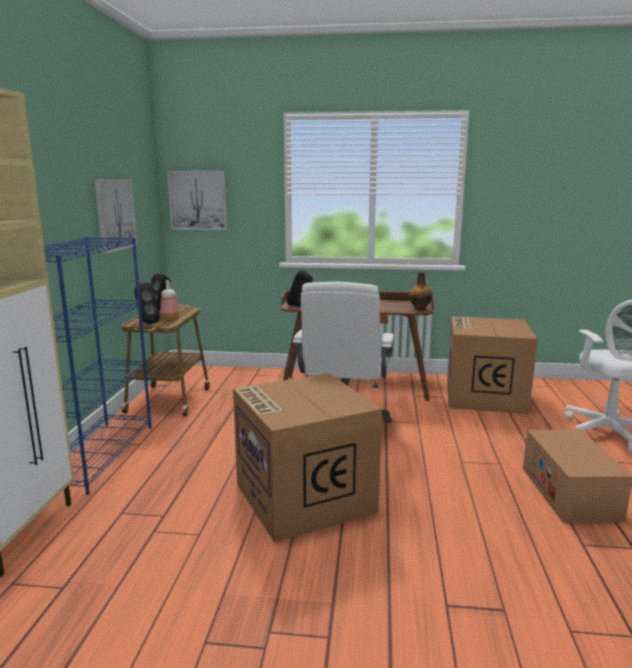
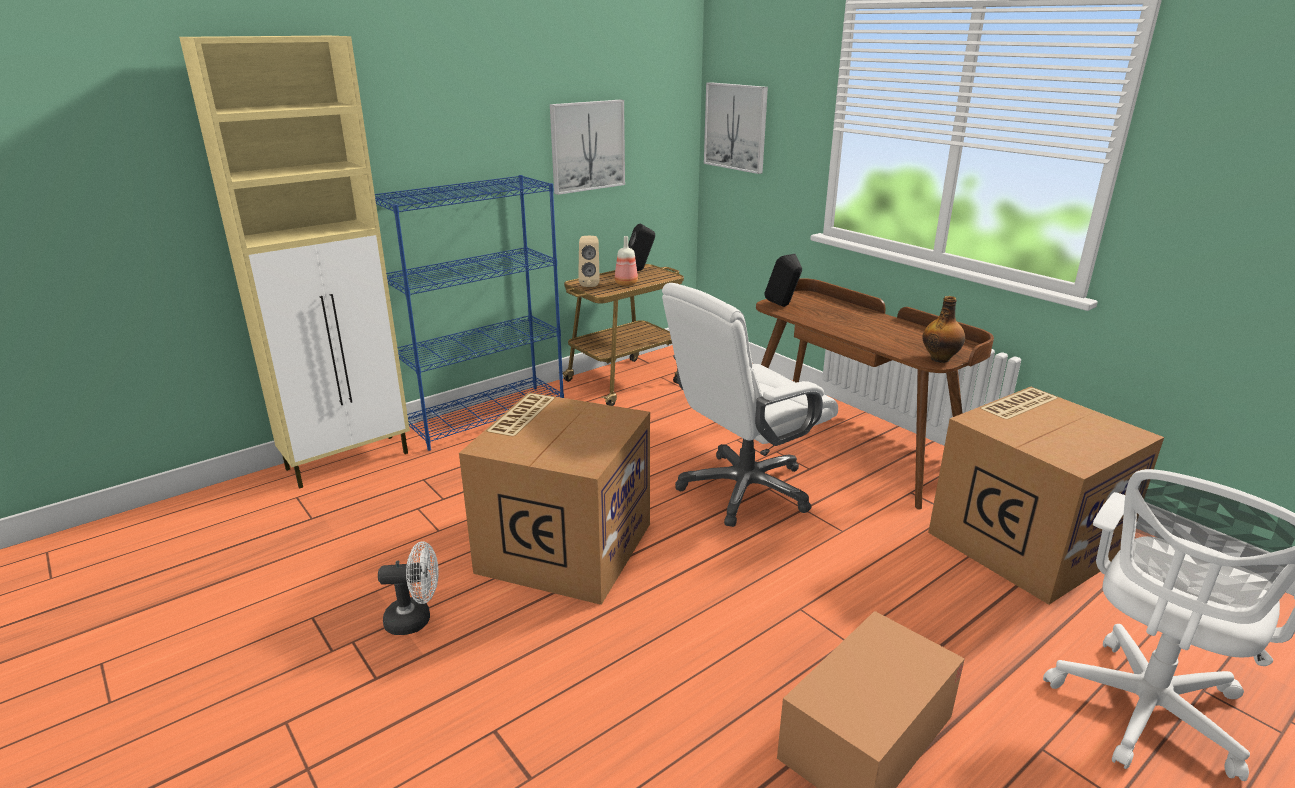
camera: 45 degrees right, 10 degrees up
(146, 323) = (590, 284): black speaker -> beige speaker
(288, 589) = (416, 619): none -> white fan

